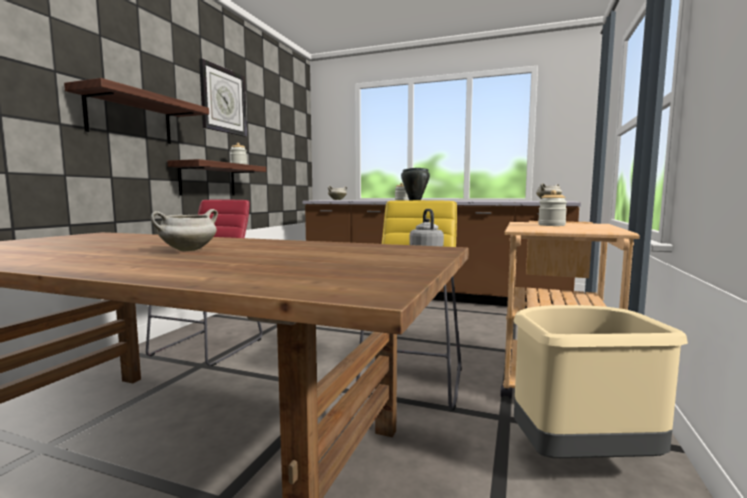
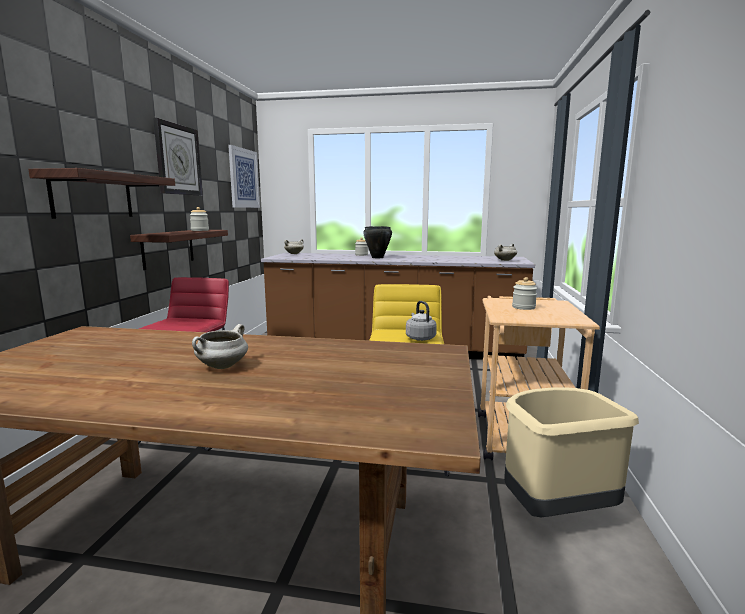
camera: 10 degrees left, 5 degrees up
(293, 129) = (244, 178): none -> picture

